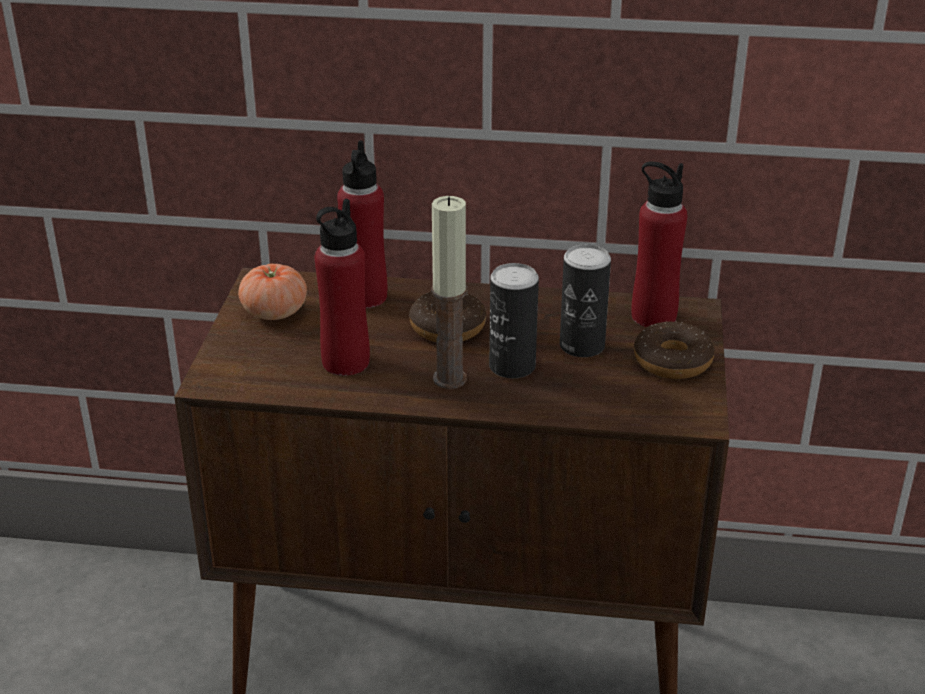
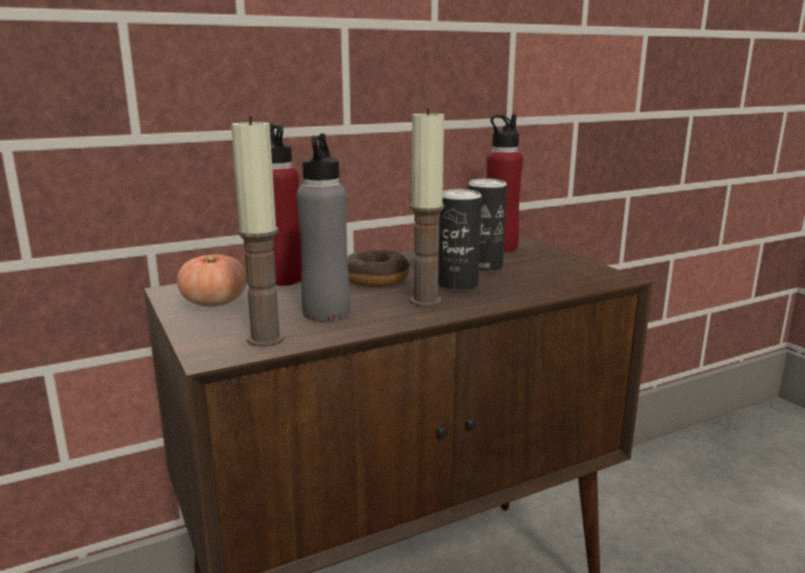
camera: 35 degrees left, 15 degrees down
(263, 378) = (265, 339): none -> candle
(345, 362) = (326, 313): red bottle -> grey bottle
(672, 361) = (550, 260): donut -> none

